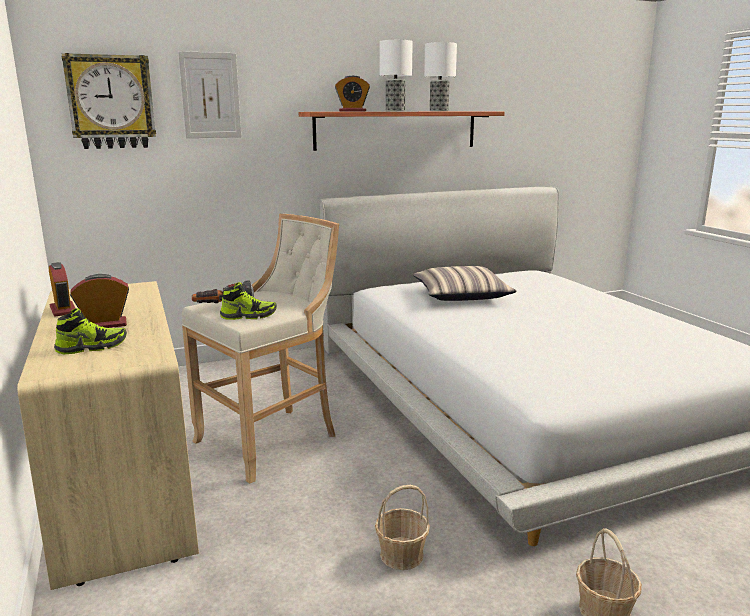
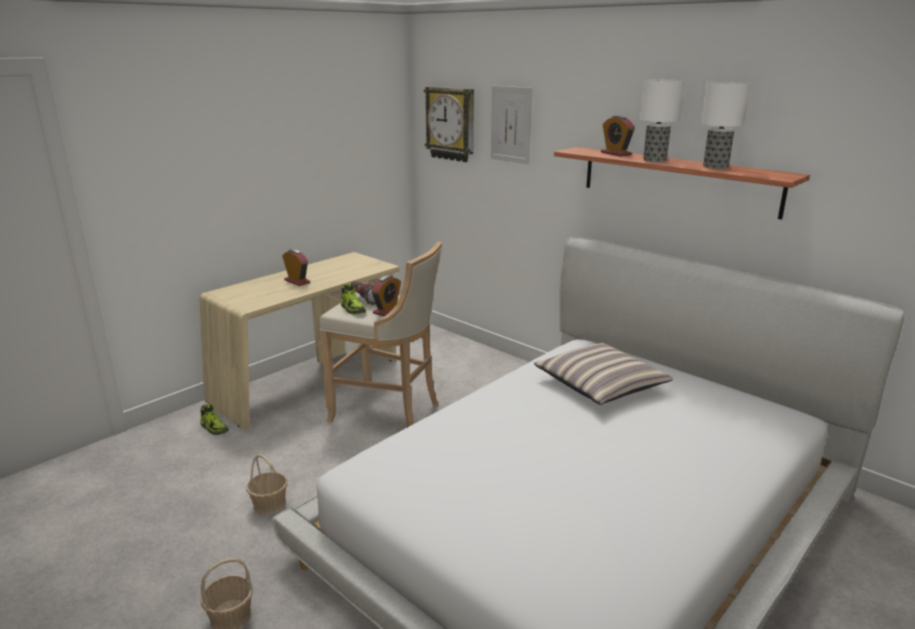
camera: 65 degrees right, 5 degrees up
(63, 310) = (318, 265): alarm clock -> alarm clock (387, 310)
(92, 347) = (258, 290): shoe -> shoe (214, 428)

